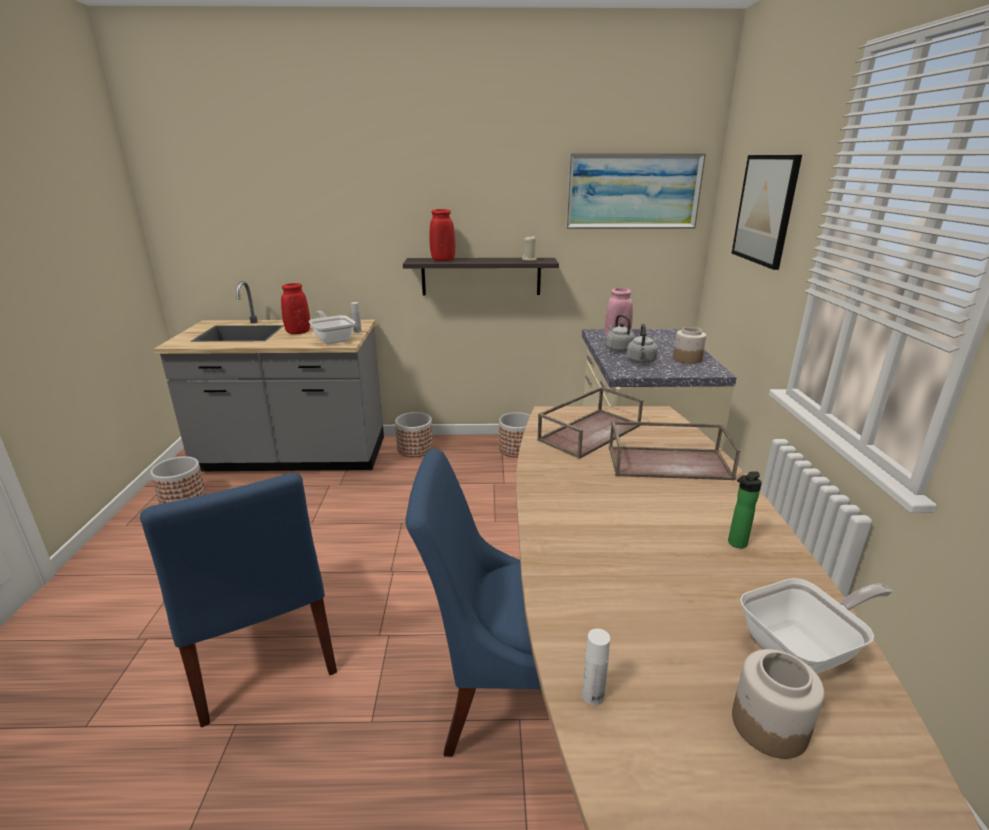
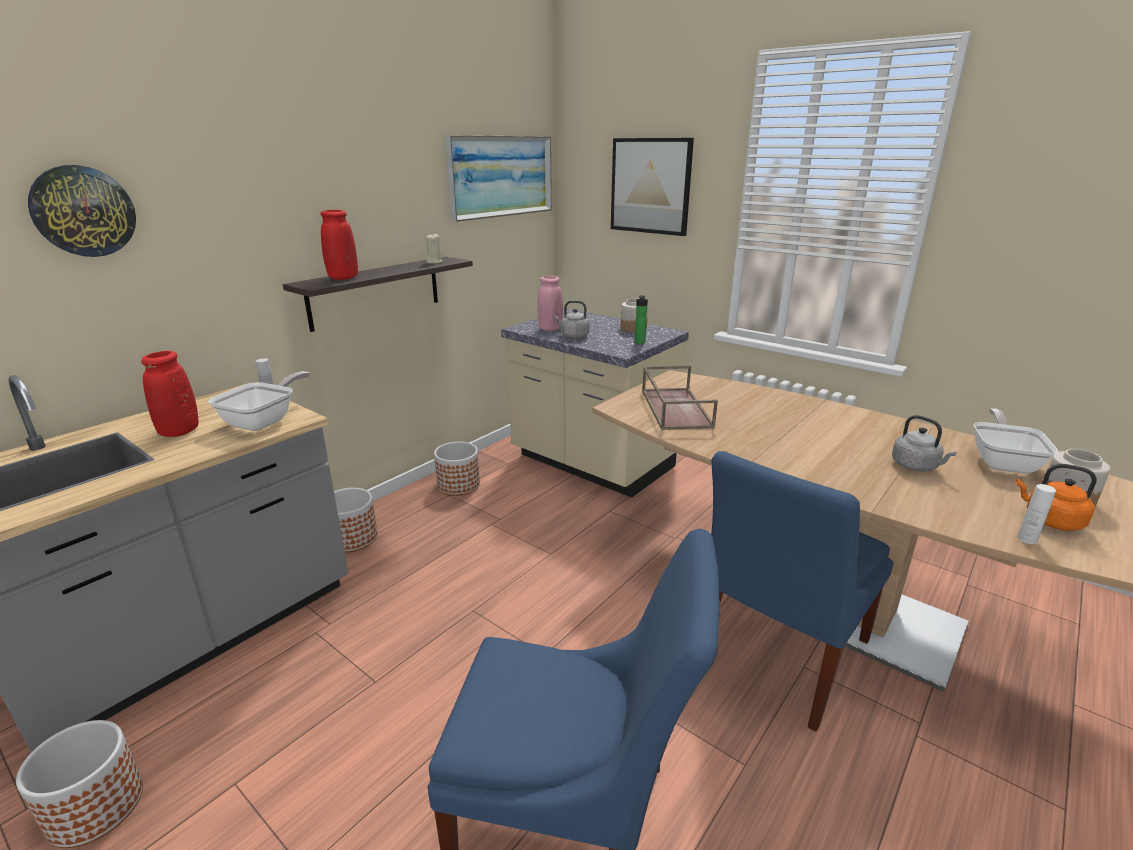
camera: 50 degrees left, 0 degrees up
(296, 198) = (83, 211): none -> wall clock
(333, 339) = (265, 421): frying pan -> frying pan turned 105 degrees clockwise
(641, 361) = (612, 340): grey kettle -> grey kettle (916, 466)
(669, 462) = (758, 405): brown tray -> none
(672, 712) = (1050, 521): none -> orange kettle
(735, 544) = (883, 432): bottle -> bottle (640, 343)

